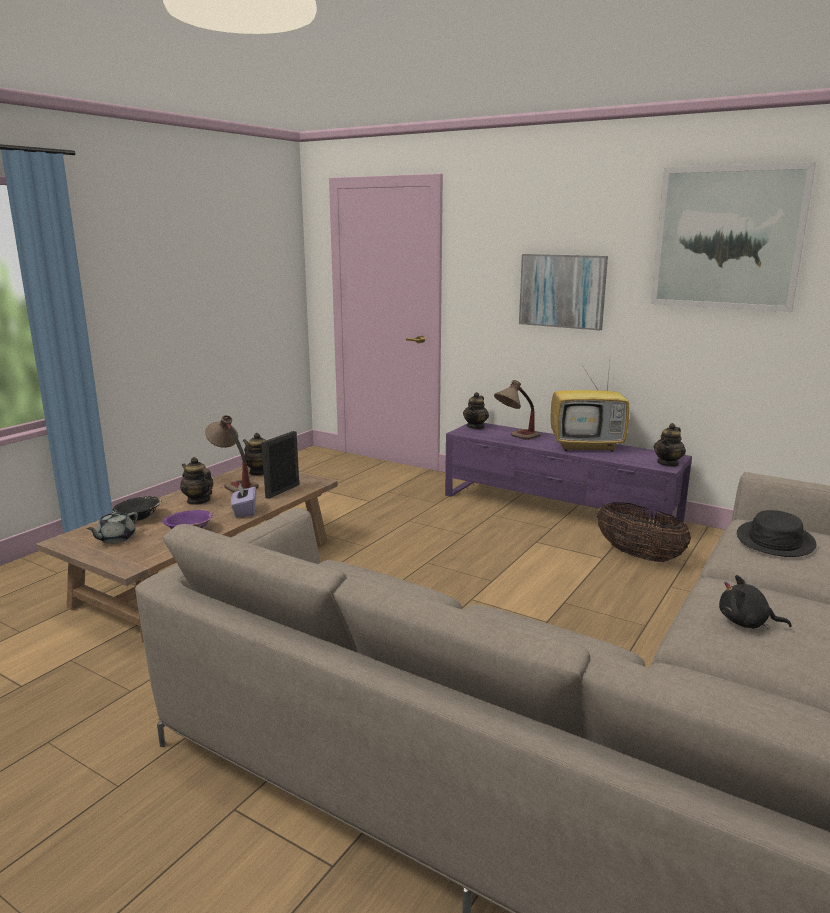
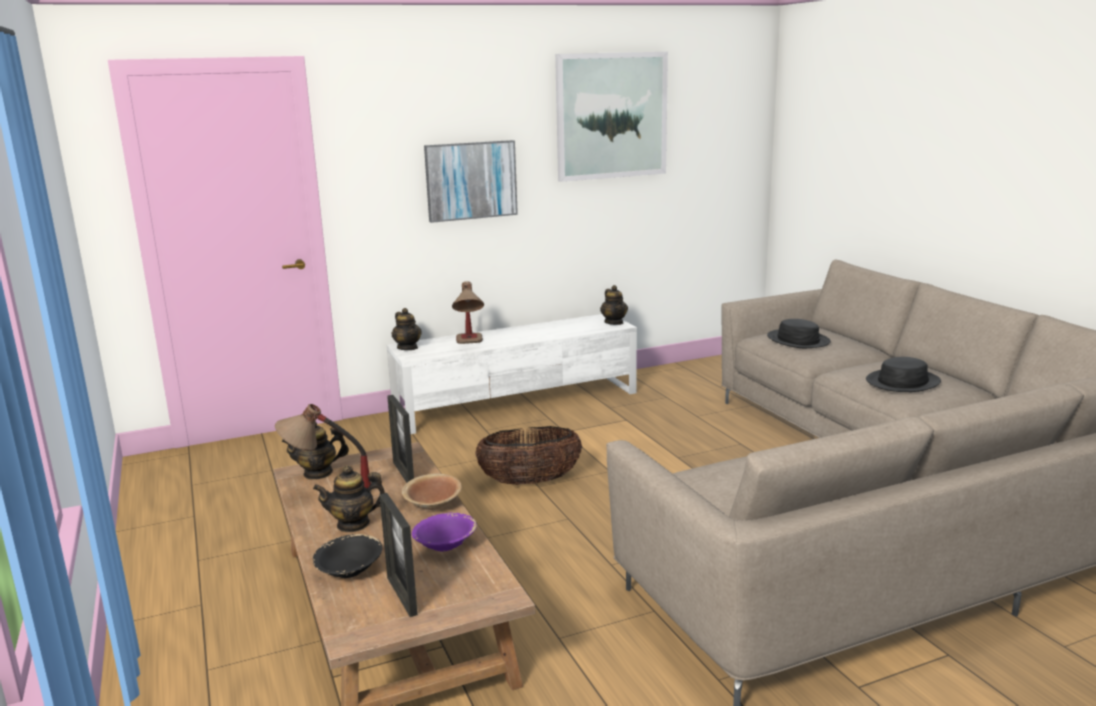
camera: 55 degrees left, 0 degrees up
(115, 539) = (402, 595): grey teapot -> picture frame
(244, 511) = (433, 504): purple tissue box -> brown bowl
(559, 509) = (518, 402): purple tv stand -> white tv stand
(587, 446) = (535, 330): television -> none
(639, 556) = (639, 407): basket -> basket (530, 482)
(746, 623) = (903, 382): black plush toy -> black hat

